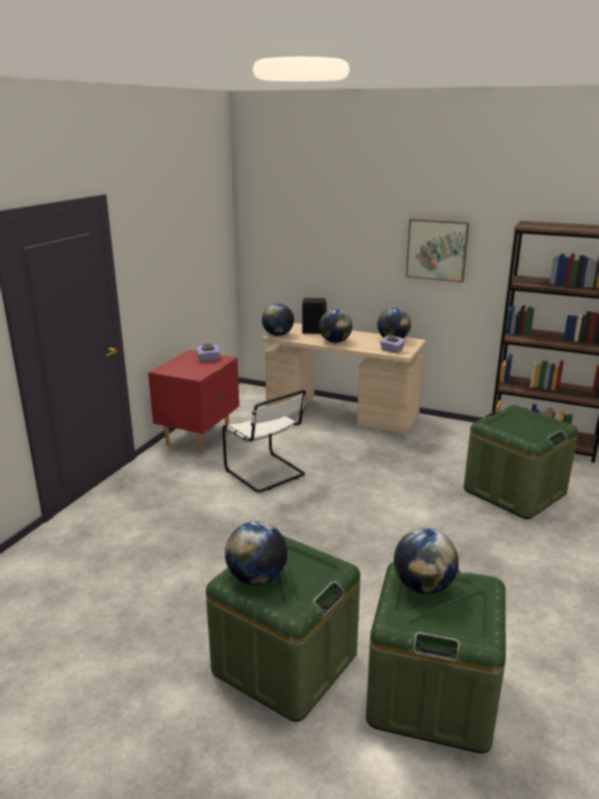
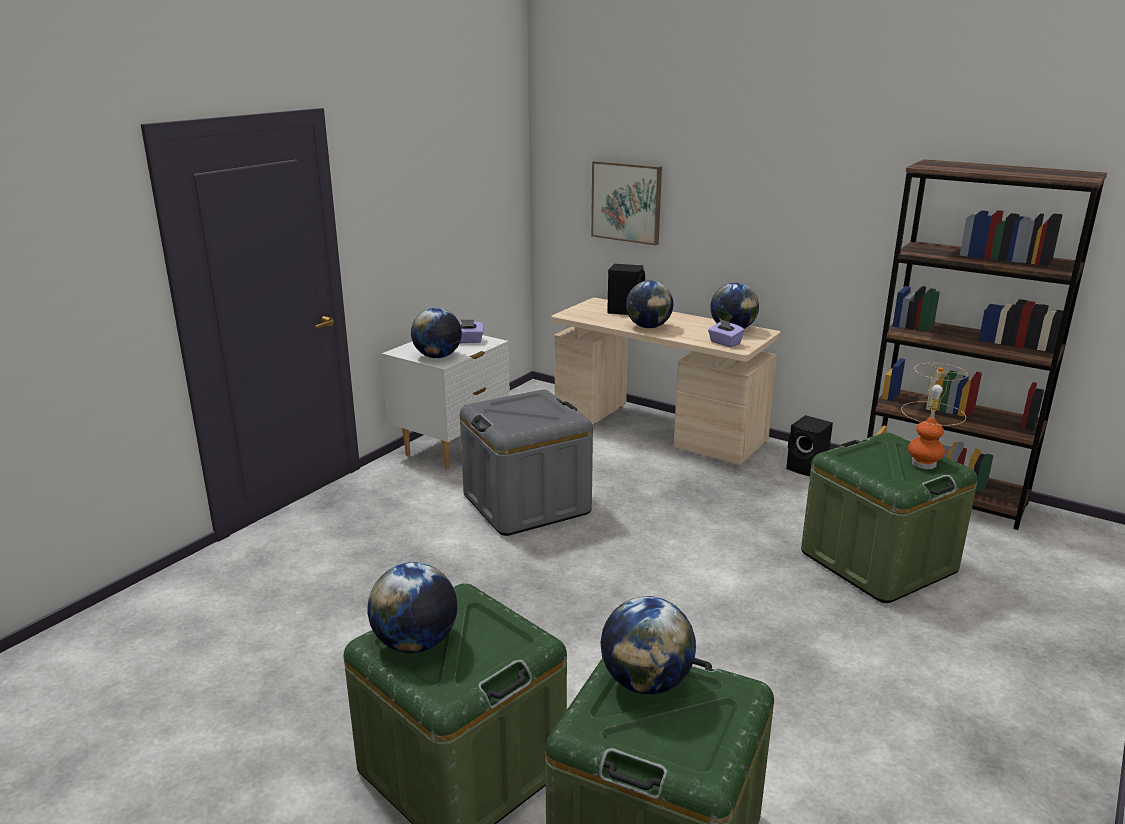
camera: 10 degrees right, 0 degrees up
(199, 438) = (451, 448): red nightstand -> white nightstand
(267, 473) = (526, 503): white chair -> grey storage box
(278, 335) = (573, 314): globe -> globe (437, 356)
(437, 250) = (801, 201): picture -> picture (626, 202)
(450, 432) = (807, 468): none -> black speaker
(543, 424) = (923, 464): none -> table lamp

